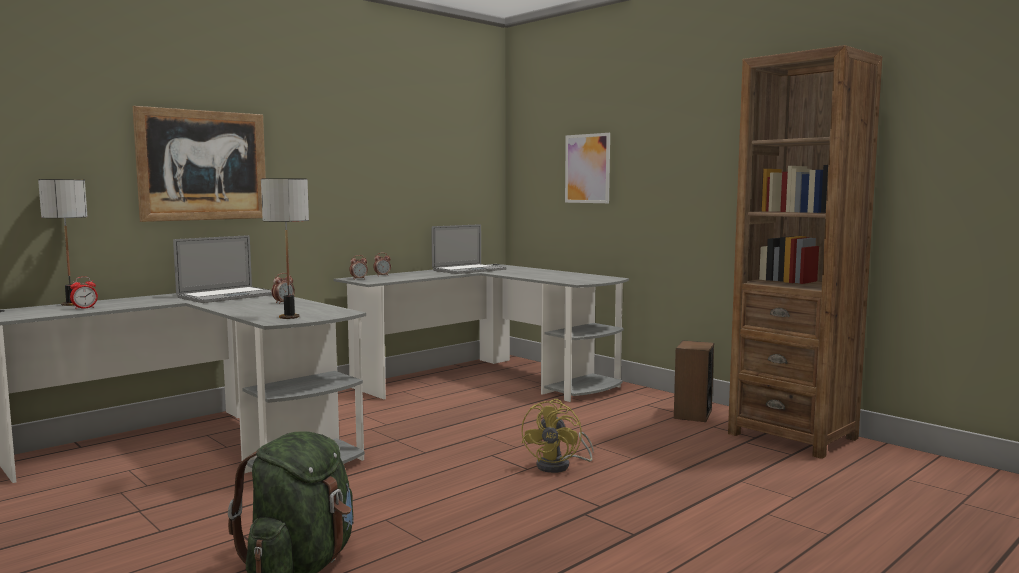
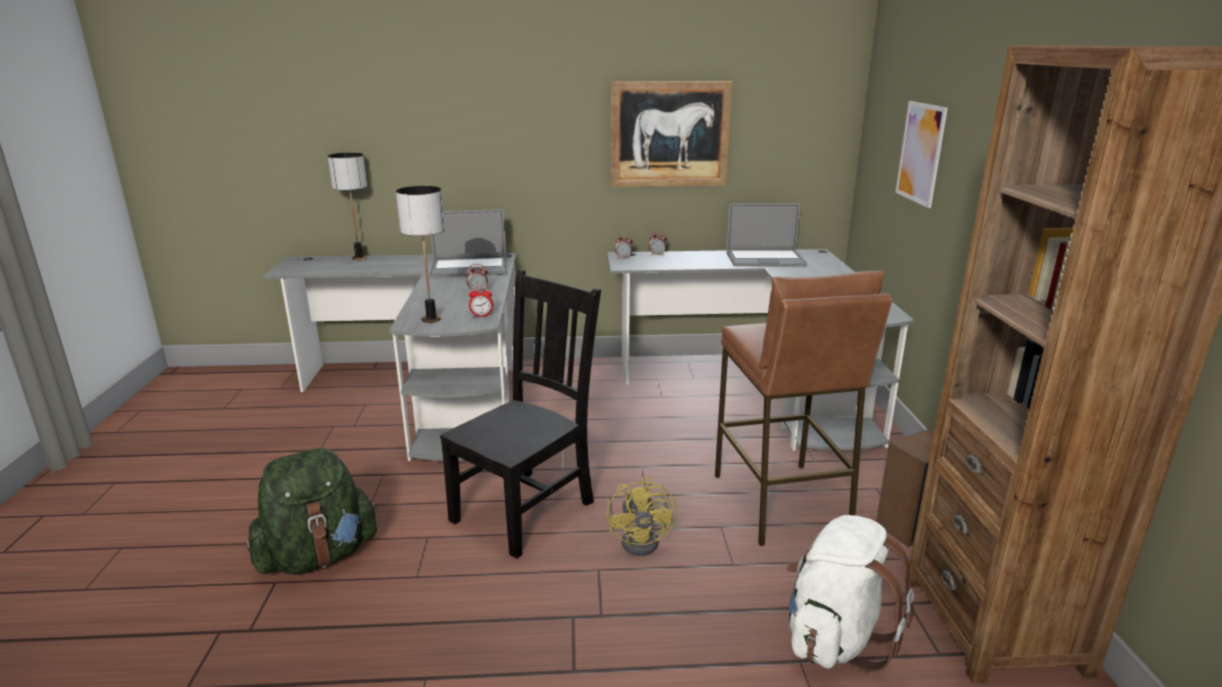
camera: 40 degrees right, 15 degrees up
(84, 308) = (353, 267): alarm clock -> alarm clock (482, 315)
(203, 165) = (474, 137): picture -> picture (670, 134)
(440, 479) = (526, 509): none -> black chair
(559, 466) = (646, 540): yellow fan -> yellow fan turned 60 degrees counterclockwise
(607, 425) = (780, 503): none -> brown stool
(739, 466) = (835, 638): none -> white backpack

